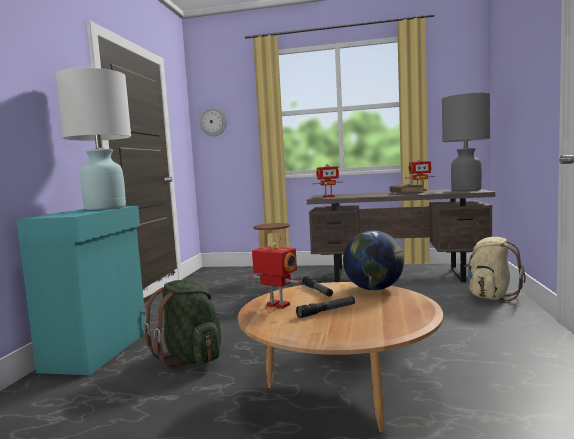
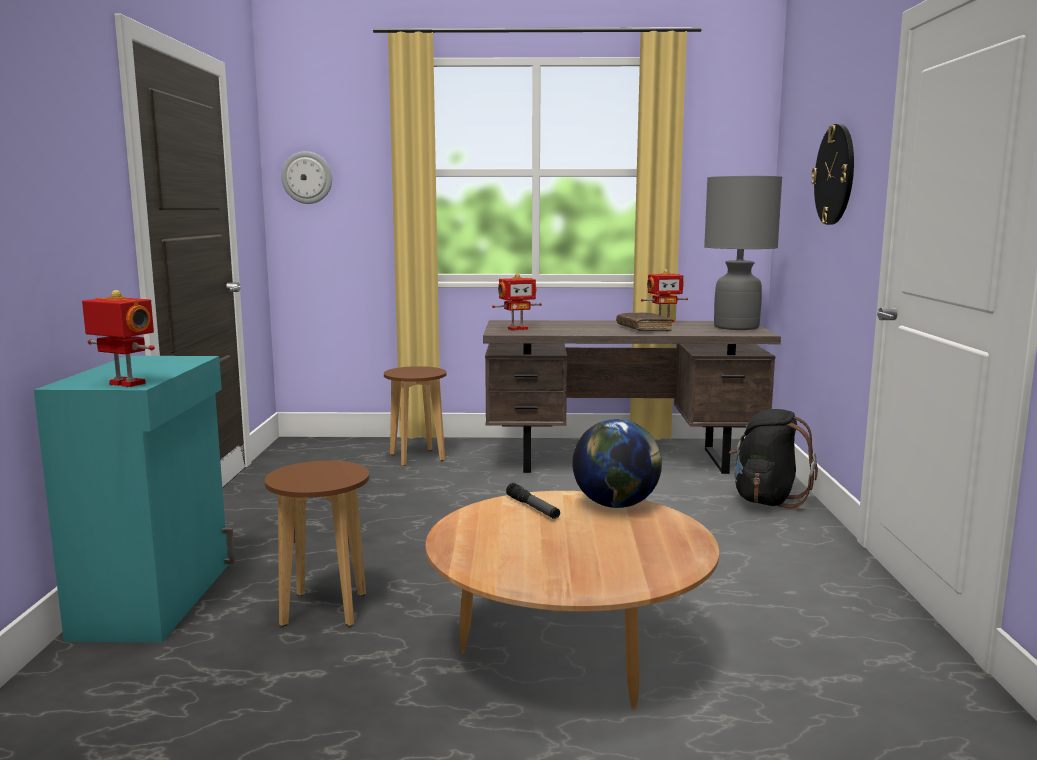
camera: 10 degrees left, 5 degrees up
(105, 208) = (166, 362): white table lamp -> none
(191, 358) = (323, 609): green backpack -> brown stool
(277, 305) = (481, 534): toy robot -> toy robot (125, 384)
(327, 311) = (558, 544): flashlight -> none
(491, 296) = (766, 500): beige backpack -> black backpack
(524, 83) = (835, 175): none -> wall clock

